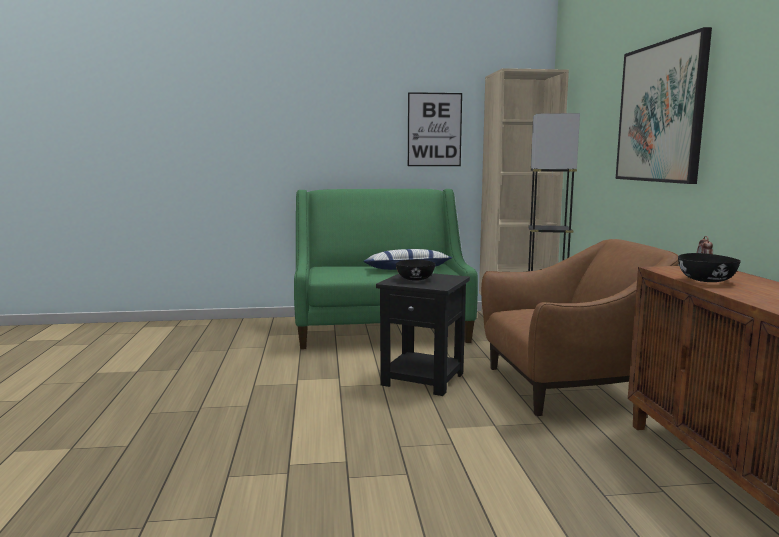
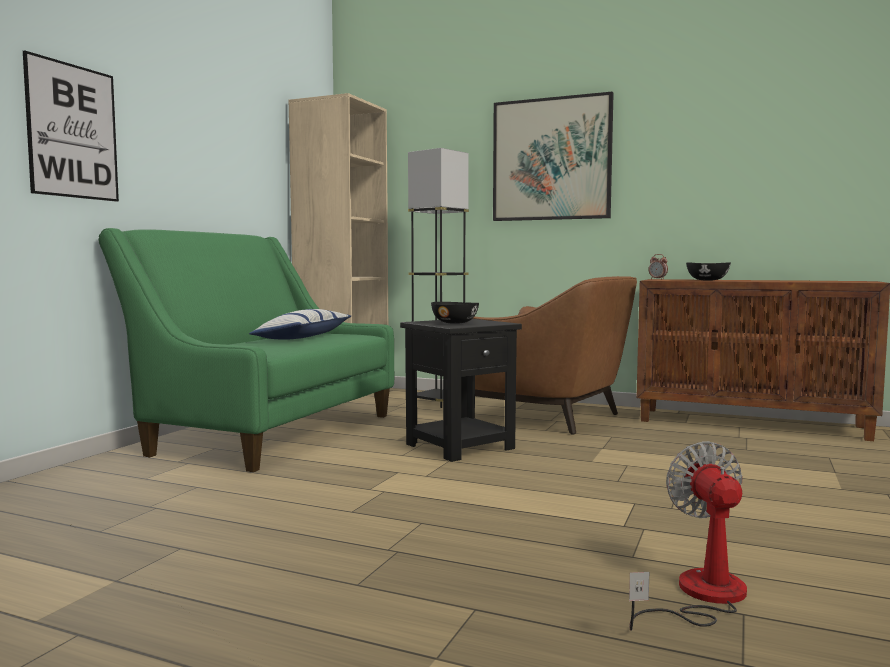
camera: 60 degrees left, 5 degrees down
(166, 508) = (700, 596): none -> fan
(434, 129) = (247, 157): picture -> picture (73, 131)
(567, 386) = (545, 417): brown armchair -> brown armchair turned 105 degrees clockwise

